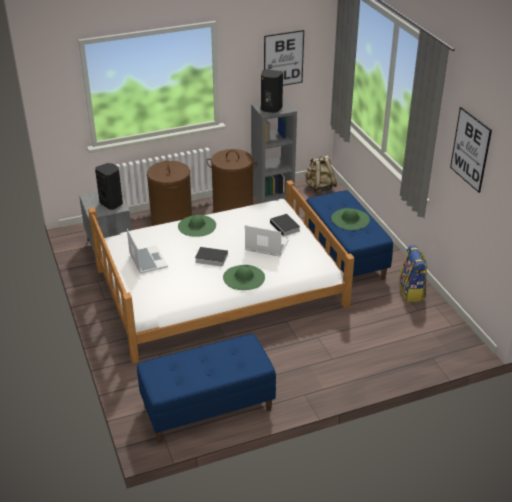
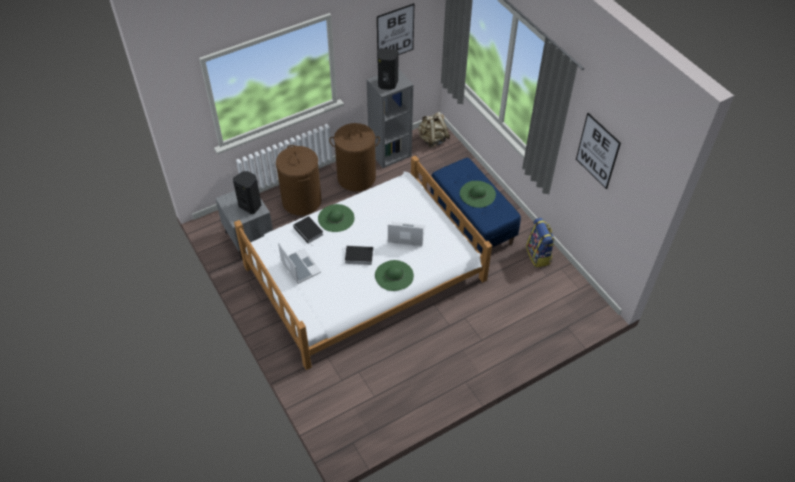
camera: 10 degrees left, 15 degrees up
(207, 408) = (384, 409): blue bench -> none
(285, 227) = (419, 209): book -> book (309, 231)

